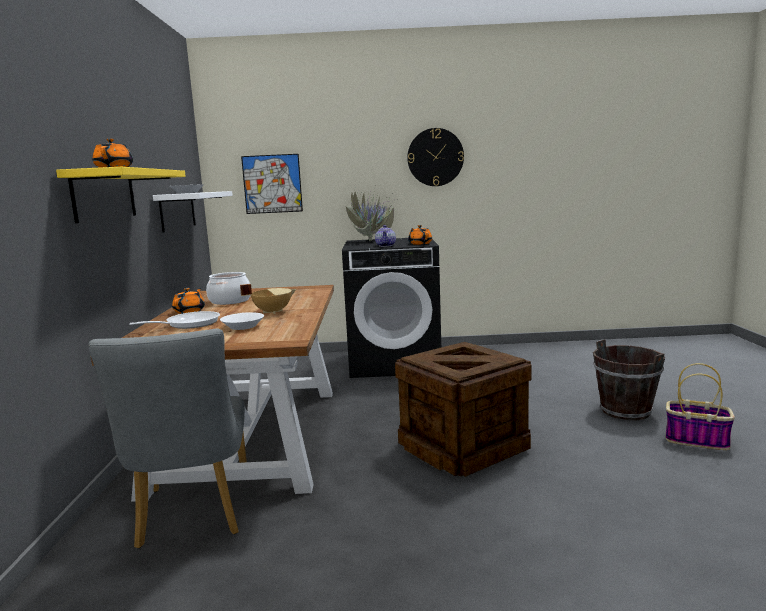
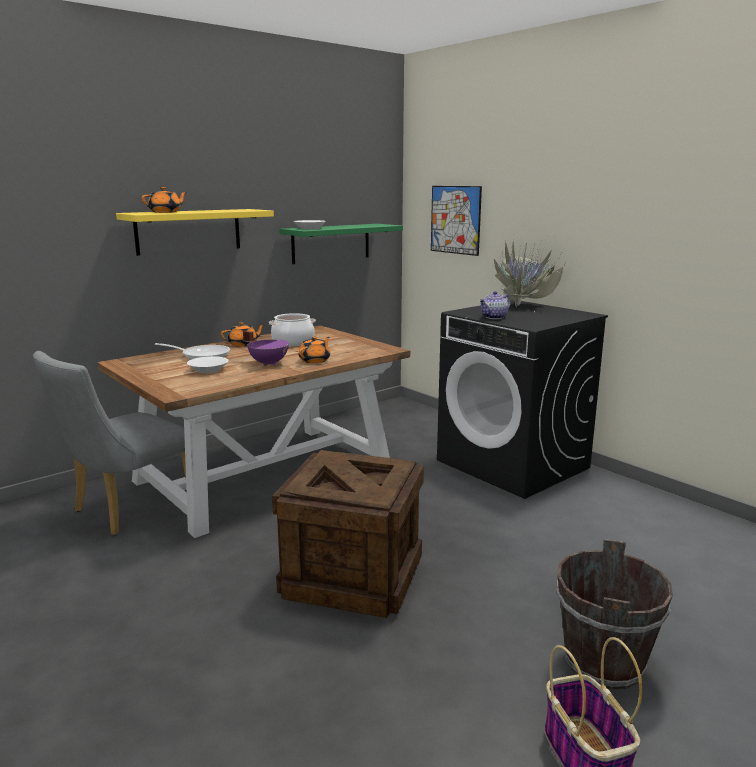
camera: 50 degrees right, 5 degrees up
(177, 211) = (331, 243): white shelf -> green shelf
(272, 312) = (269, 363): beige cooking pot -> purple cooking pot
(420, 243) = (533, 324): orange teapot -> orange teapot (315, 360)
(435, 157) = (633, 202): wall clock -> none

